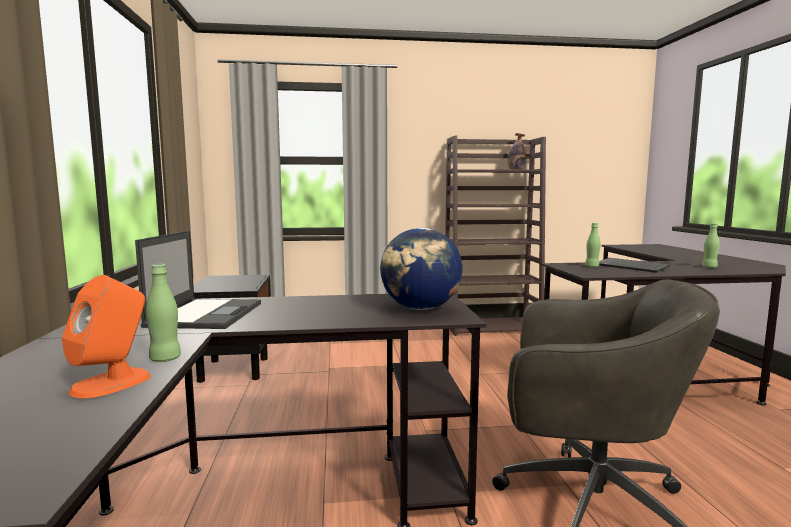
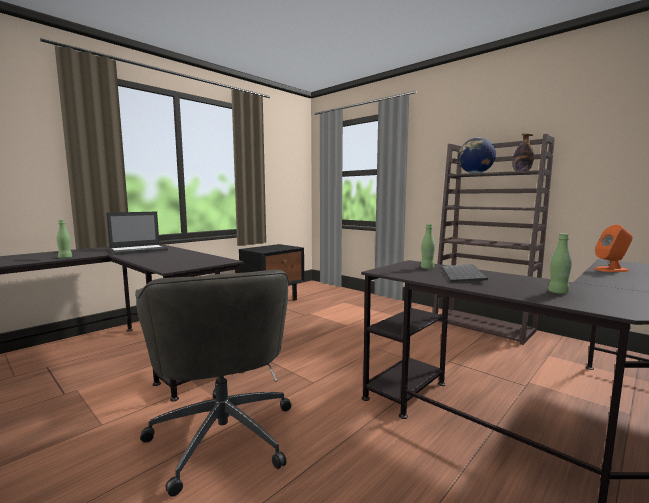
camera: 50 degrees right, 0 degrees up
(112, 383) = (34, 260): orange speaker -> orange speaker (611, 269)
(421, 308) = (185, 263): globe -> globe (475, 173)

